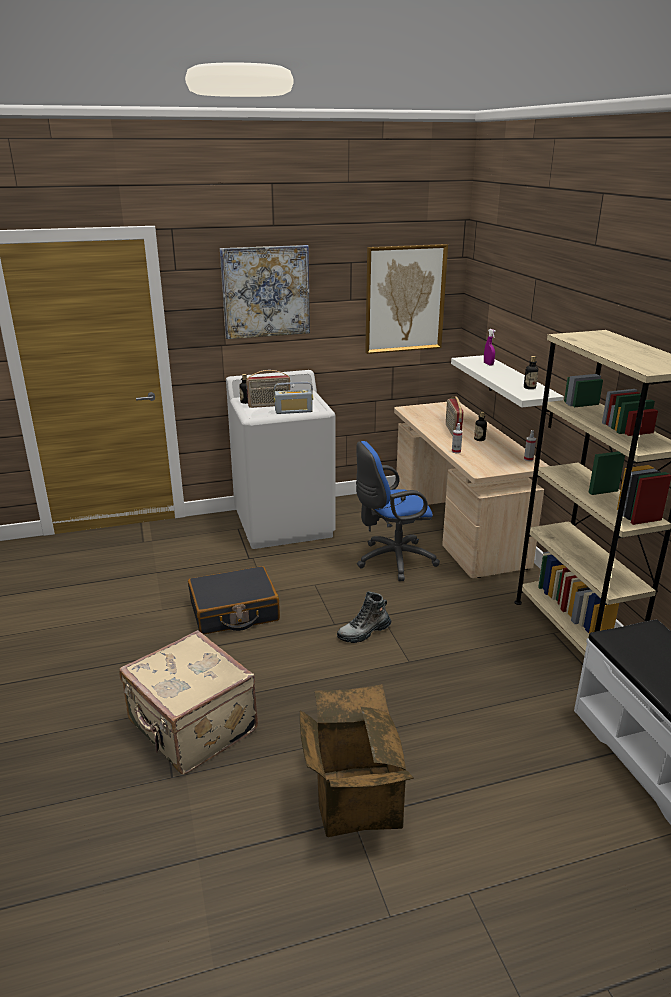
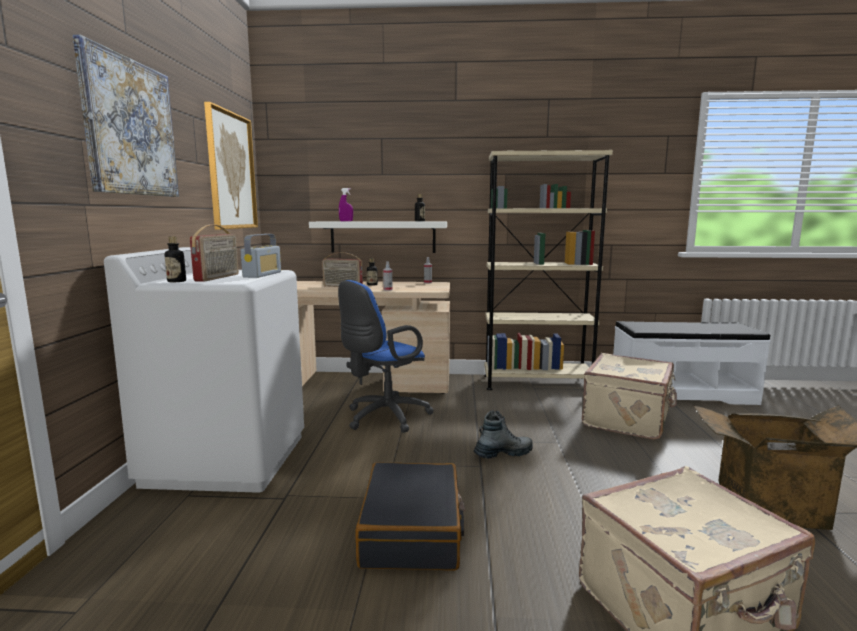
camera: 70 degrees left, 15 degrees down
(364, 632) = (503, 453): boot -> boot turned 105 degrees counterclockwise
(392, 560) = (383, 418): blue office chair -> blue office chair turned 45 degrees clockwise
(509, 709) = (628, 420): none -> beige suitcase

